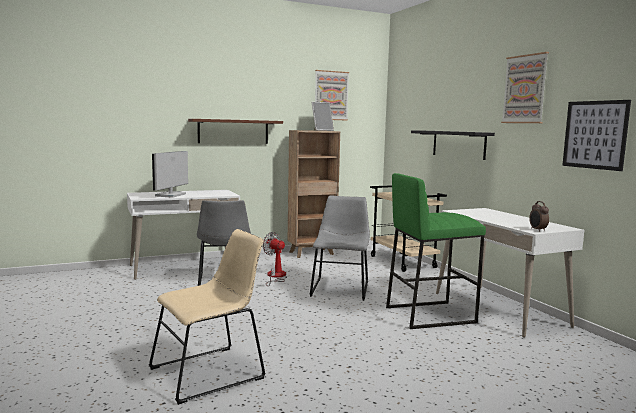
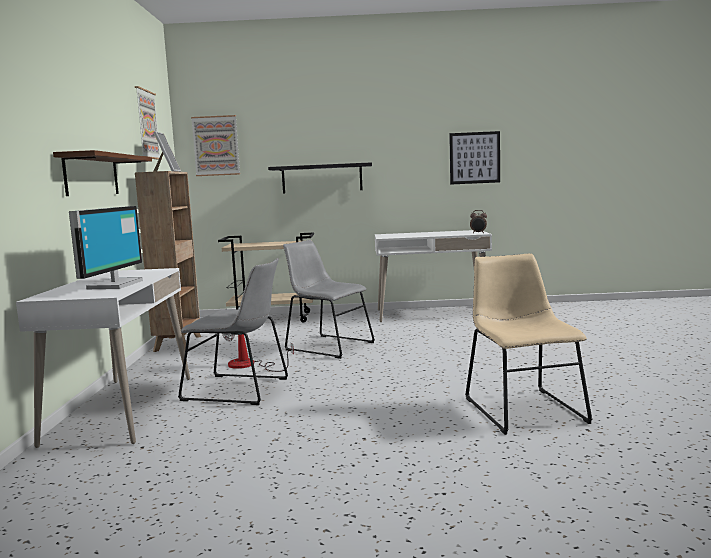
camera: 65 degrees left, 0 degrees up
(172, 195) = (113, 285): monitor -> monitor turned 120 degrees counterclockwise
(429, 314) = (428, 330): green stool -> none
(525, 89) = (402, 123): picture -> picture (216, 146)

